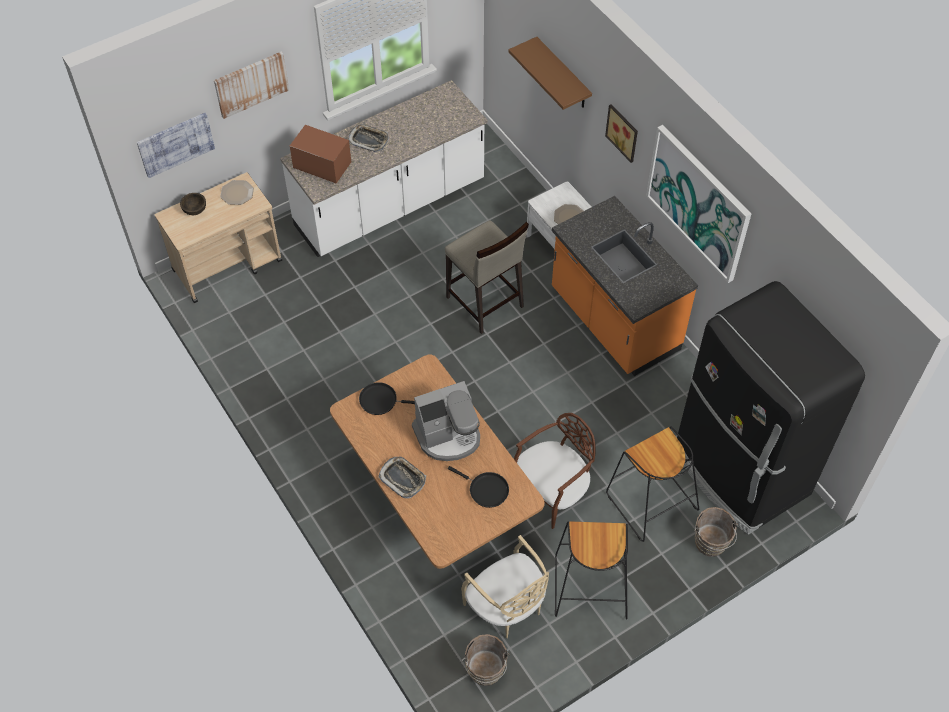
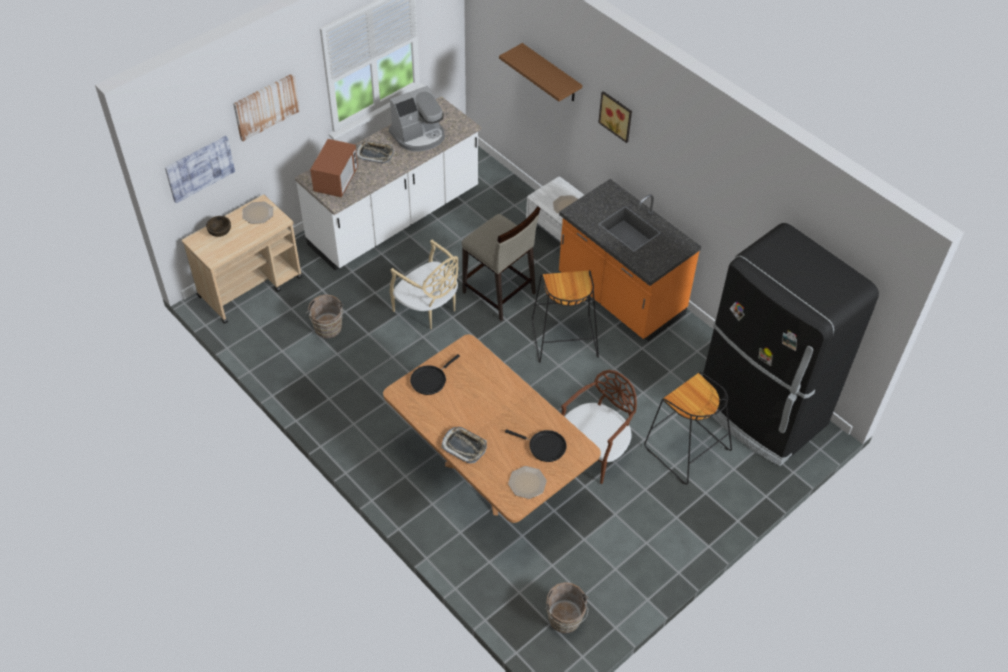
camera: 10 degrees left, 5 degrees down
(322, 167) = (336, 181): microwave -> microwave turned 90 degrees clockwise
(381, 400) = (430, 380): black frying pan -> black frying pan turned 45 degrees counterclockwise
(448, 436) = (499, 403): coffee machine -> coffee machine (419, 136)
(461, 527) = (527, 483): none -> plate
(506, 607) = (572, 559): beige chair -> beige chair (428, 308)
(589, 586) = (645, 530): black stool -> black stool (563, 339)
(698, 203) = (697, 166): picture -> none
(710, 545) = (748, 479): brown bucket -> brown bucket (328, 329)

